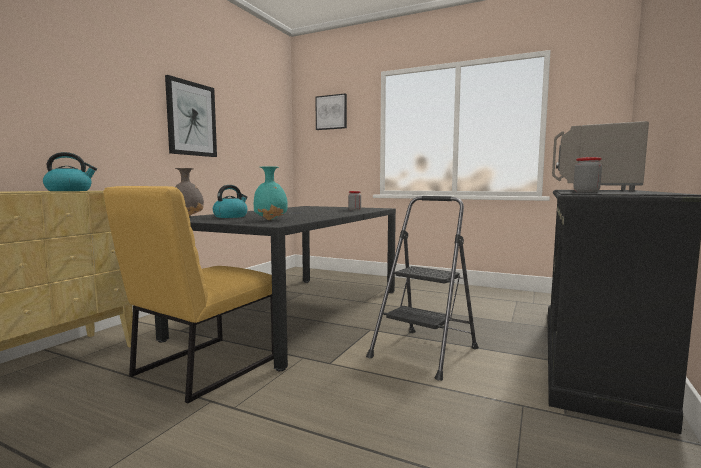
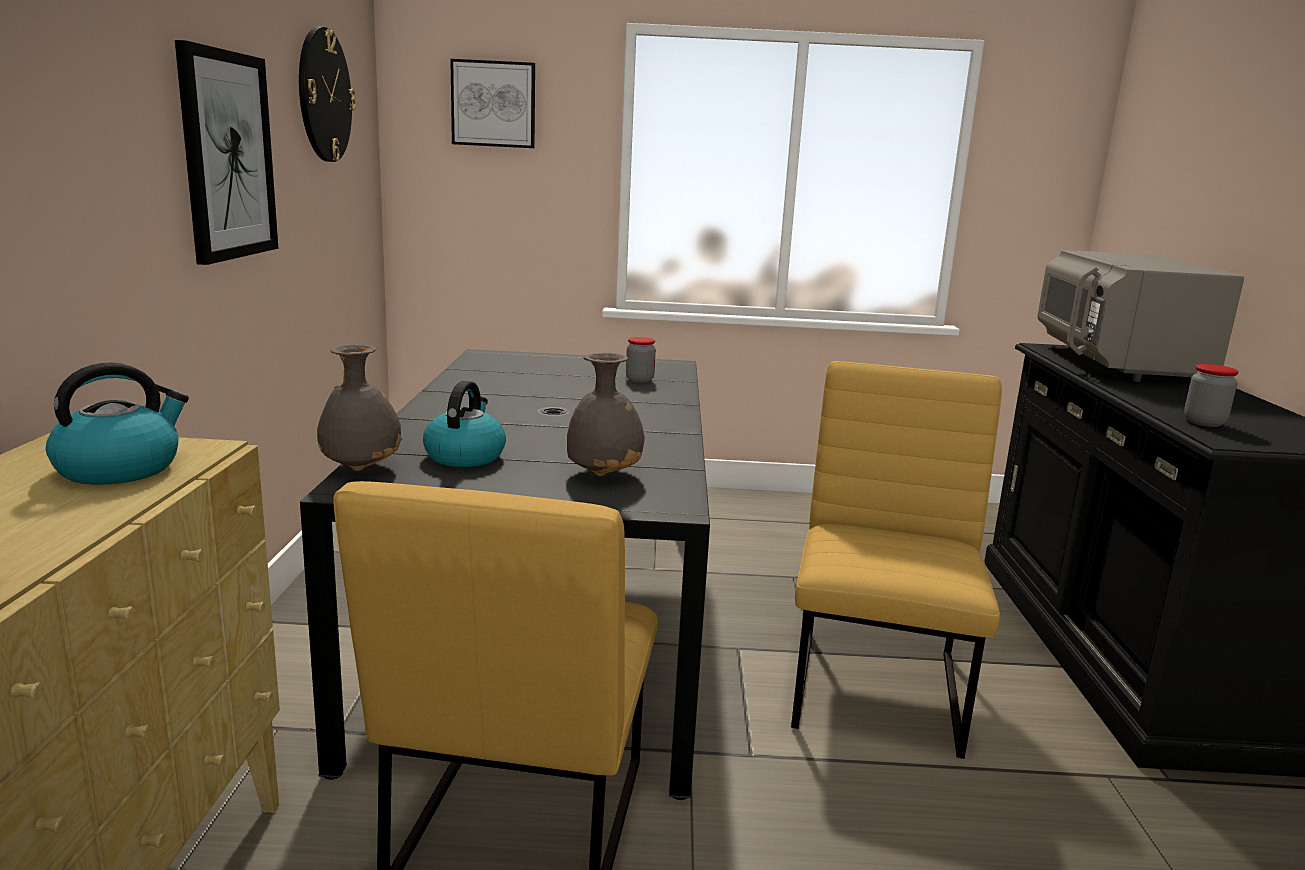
camera: 25 degrees left, 10 degrees up
(254, 108) = (324, 95): none -> wall clock
(271, 220) = (605, 474): turquoise vase -> grey vase
(425, 350) = (878, 685): black step ladder -> yellow chair

